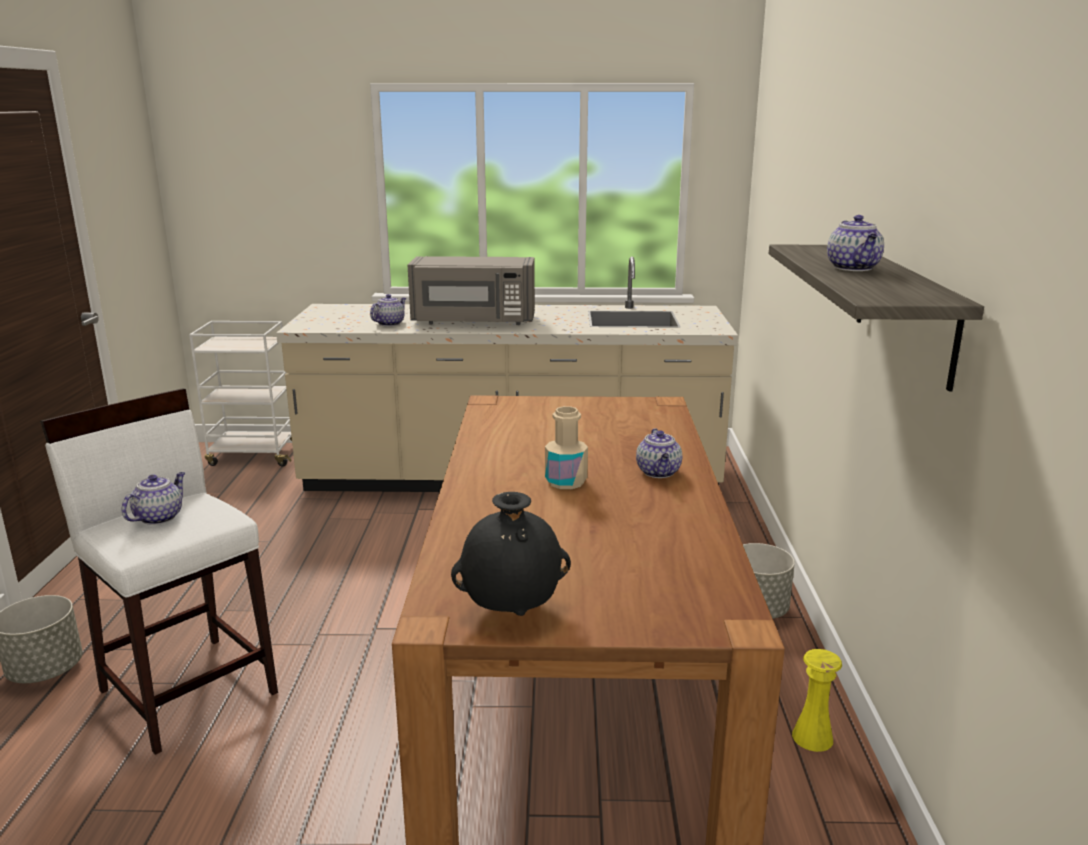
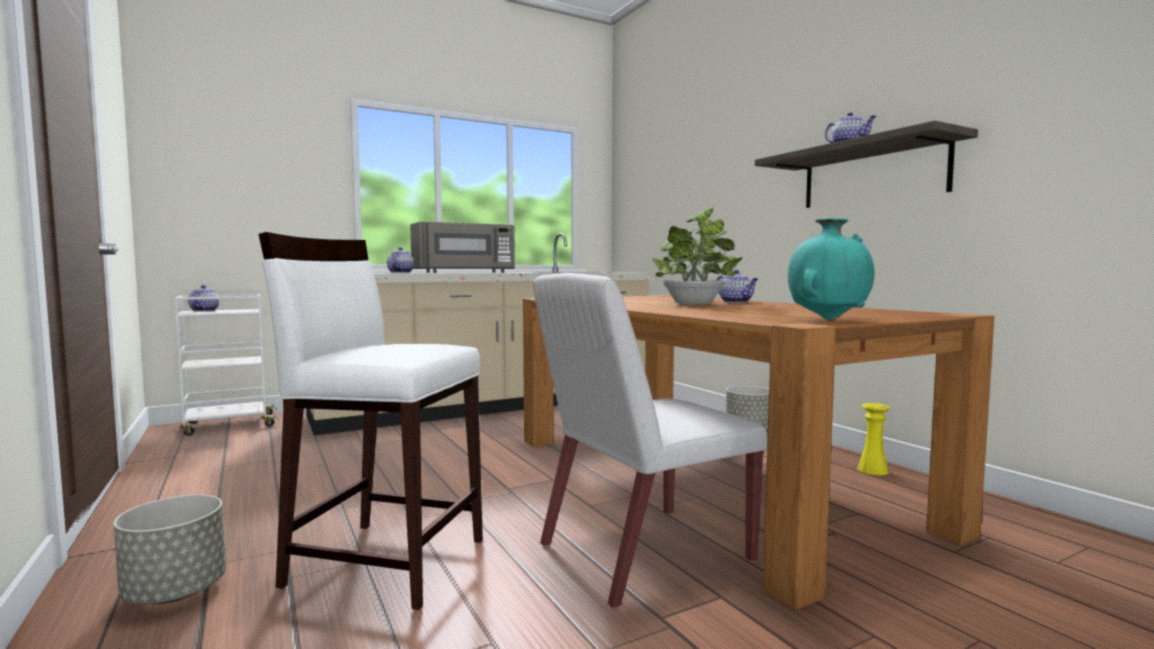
camera: 30 degrees left, 15 degrees down
(159, 517) = (384, 346): teapot -> teapot (204, 311)
(378, 764) = (643, 553): none -> white chair
(513, 609) = (828, 319): black vase -> turquoise vase
(566, 482) = (695, 305): beige bottle -> potted plant

